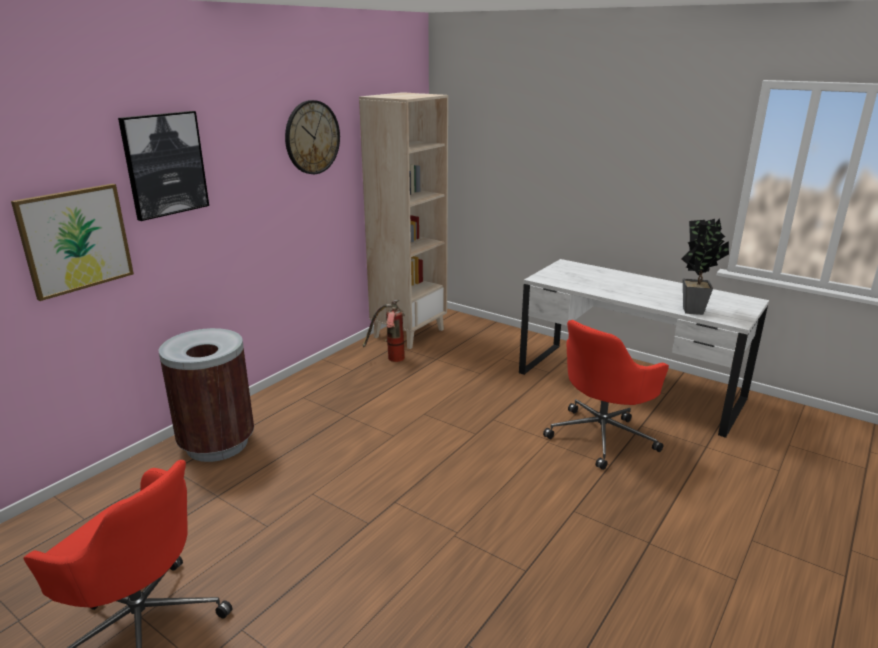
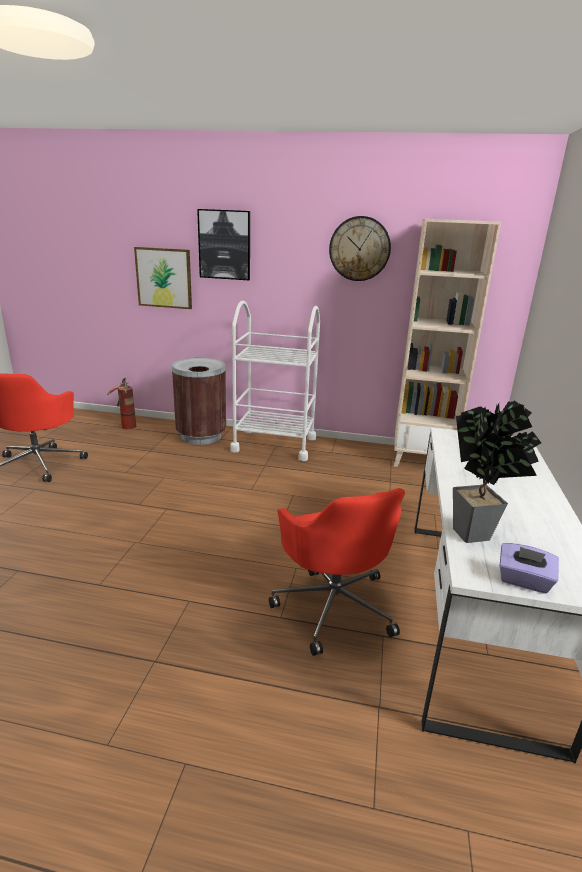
camera: 65 degrees right, 0 degrees up
(299, 397) = (274, 444): none -> white cart
(389, 359) = (365, 462): fire extinguisher -> fire extinguisher (125, 425)
(602, 436) = (334, 605): red office chair -> red office chair turned 135 degrees counterclockwise
(742, 312) = (523, 581): none -> purple tissue box

